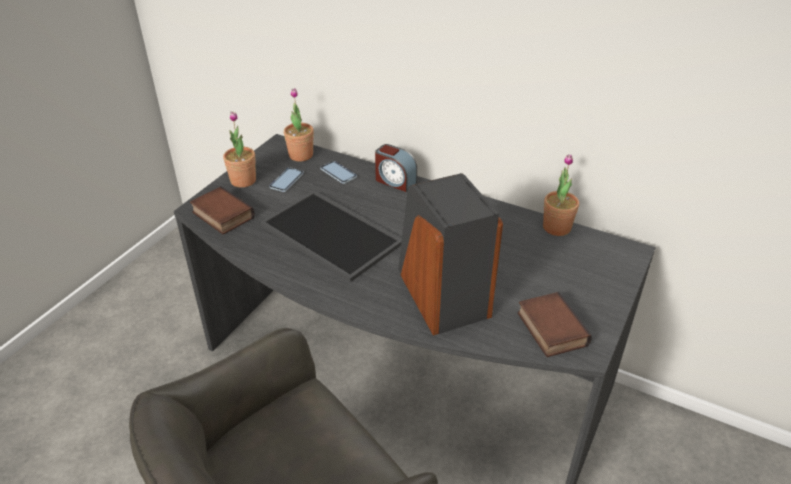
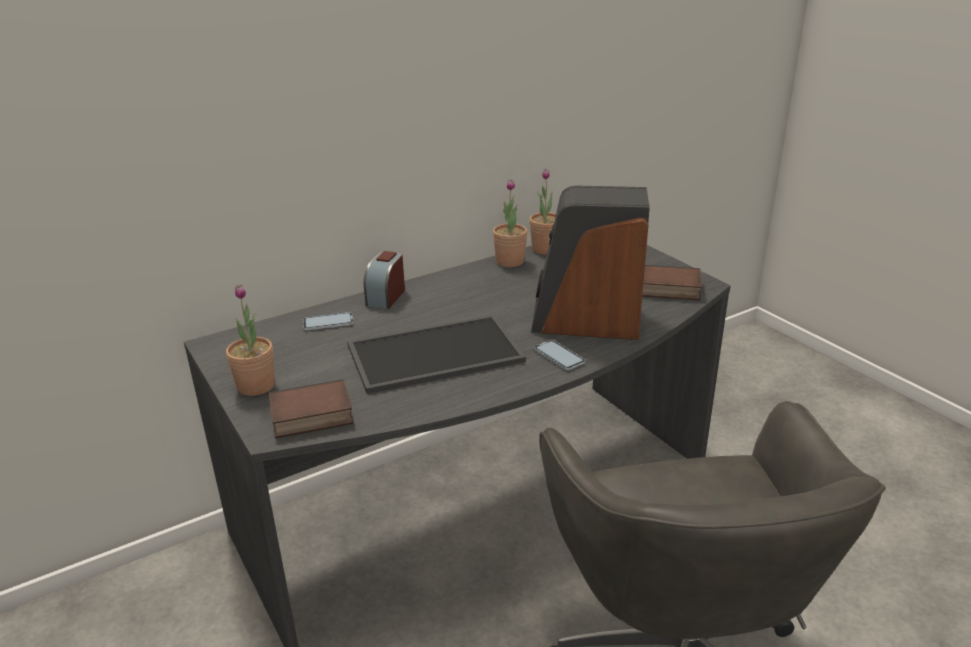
camera: 60 degrees left, 10 degrees down
(287, 180) = (298, 356): phone -> phone (559, 356)
(301, 155) = (258, 336): potted plant -> potted plant (510, 261)
(395, 181) = (386, 296): alarm clock -> alarm clock turned 135 degrees clockwise

